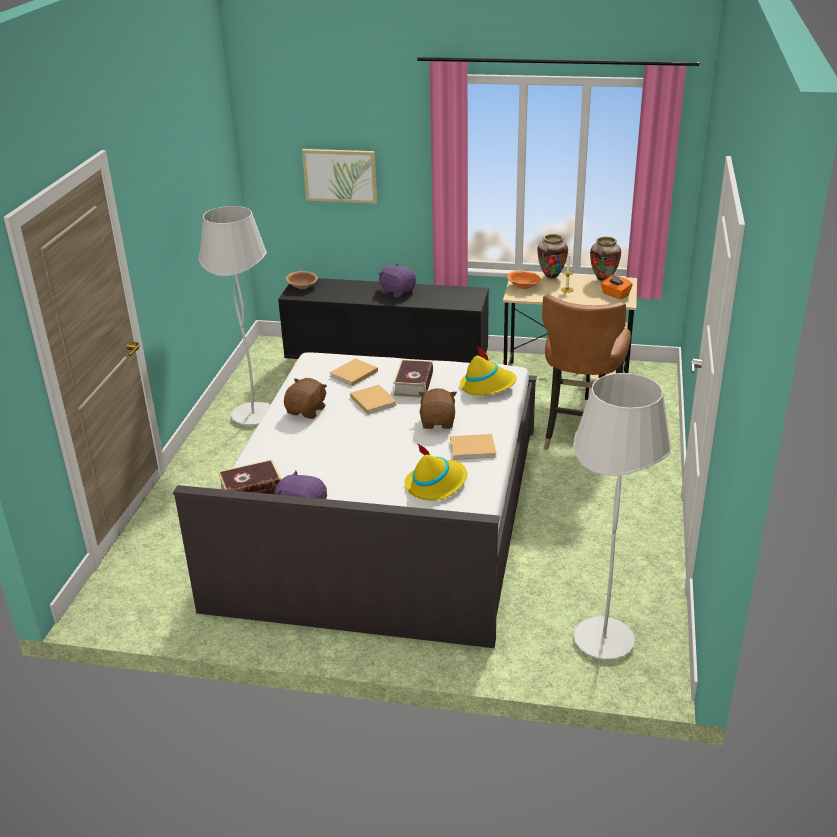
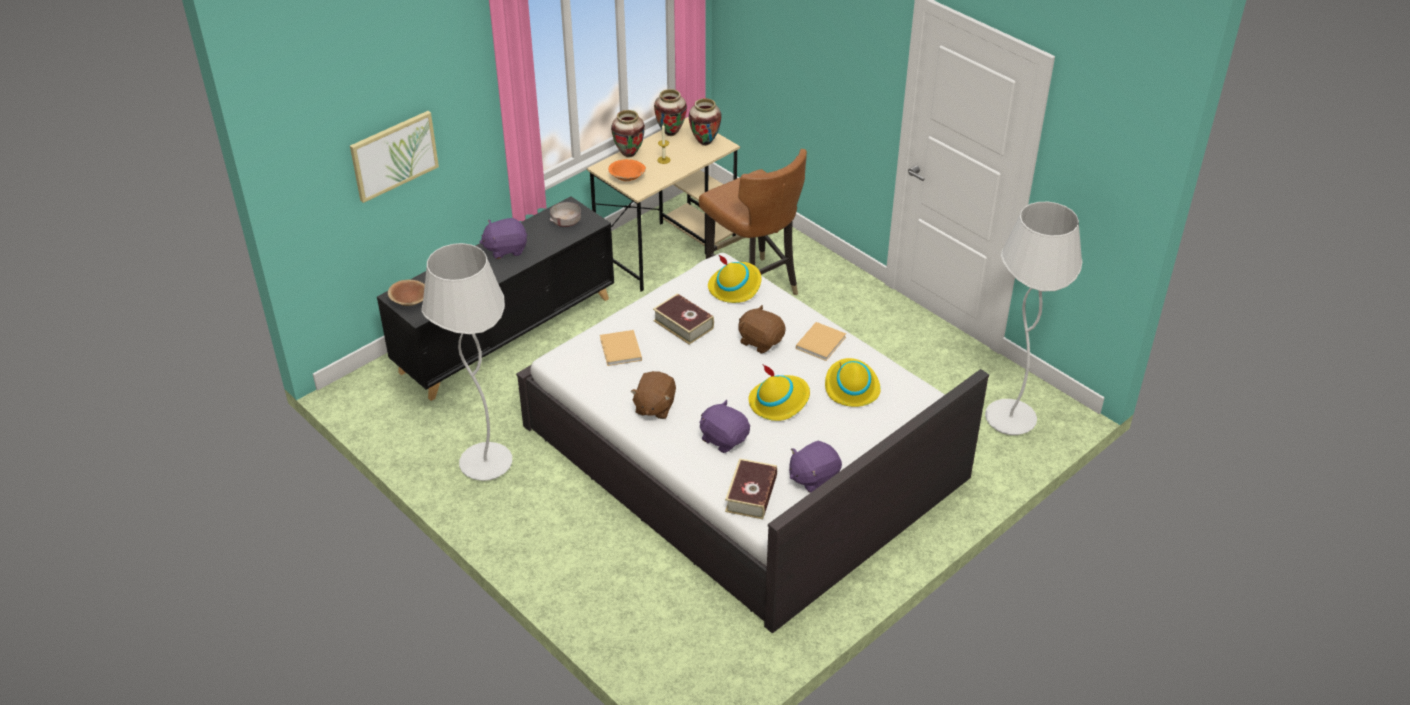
camera: 55 degrees left, 10 degrees up
(304, 452) = (724, 438): none -> purple plush toy
(307, 411) = (654, 407): brown plush toy -> brown plush toy turned 135 degrees counterclockwise
(372, 400) = (681, 360): beige book -> none
(376, 458) = (779, 401): none -> yellow hat
(457, 297) = (566, 222): none -> grey bowl
(615, 295) = (705, 142): orange tissue box -> vase

